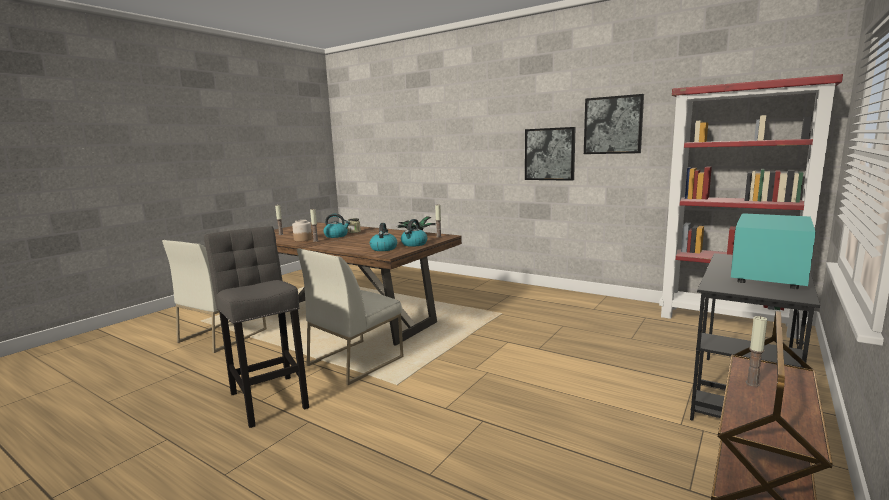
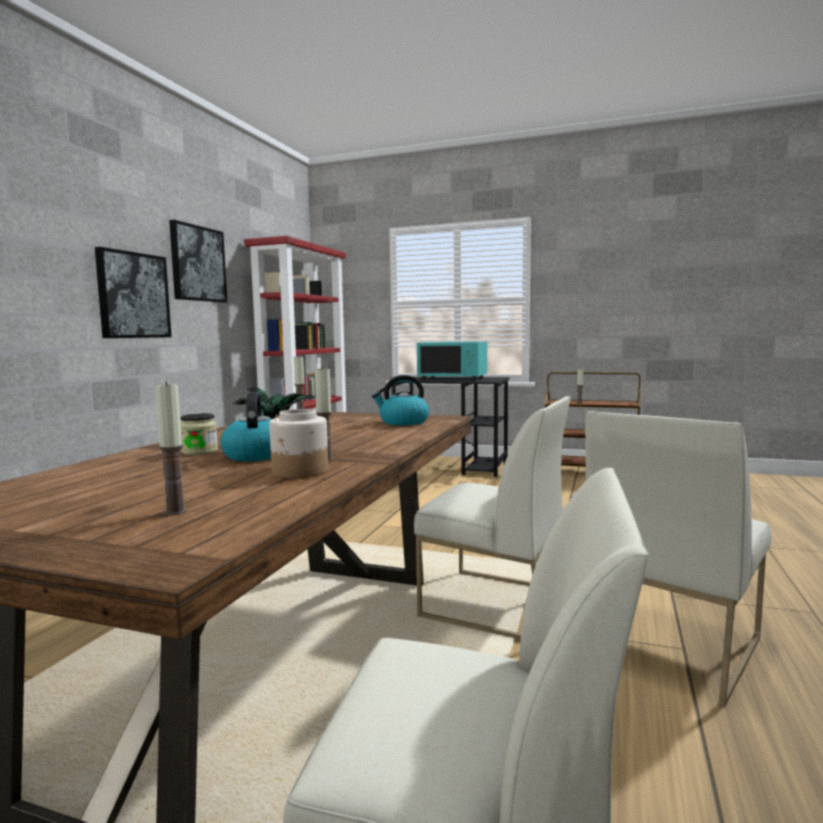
camera: 105 degrees left, 5 degrees down
(269, 397) = (668, 644): grey stool -> white chair
(414, 244) = (365, 416): kettle -> none

